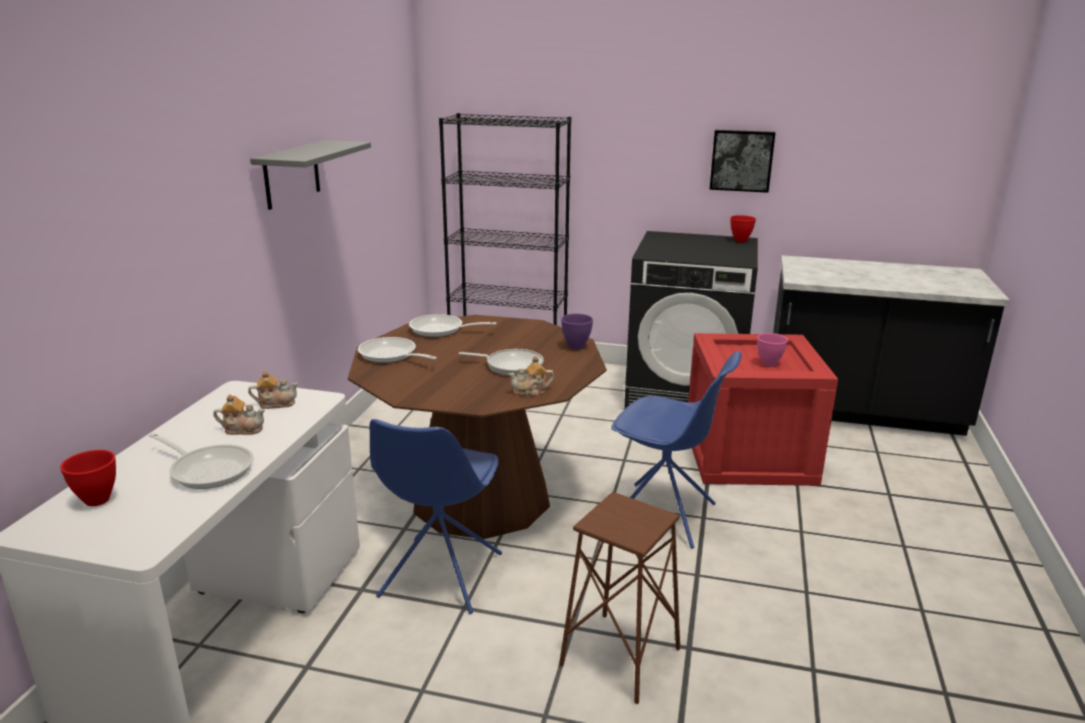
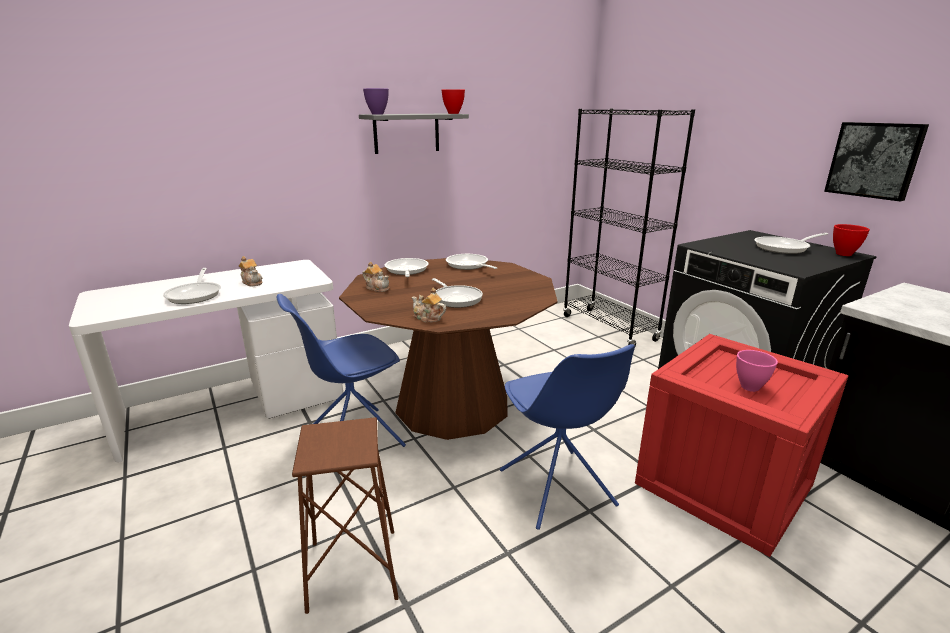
camera: 45 degrees right, 0 degrees up
(96, 501) = (137, 291): red bowl -> red bowl (453, 113)
(276, 403) = (294, 275): teapot -> teapot (377, 288)
(575, 347) = (530, 301): purple bowl -> purple bowl (377, 114)
(701, 243) = (785, 248): none -> frying pan

